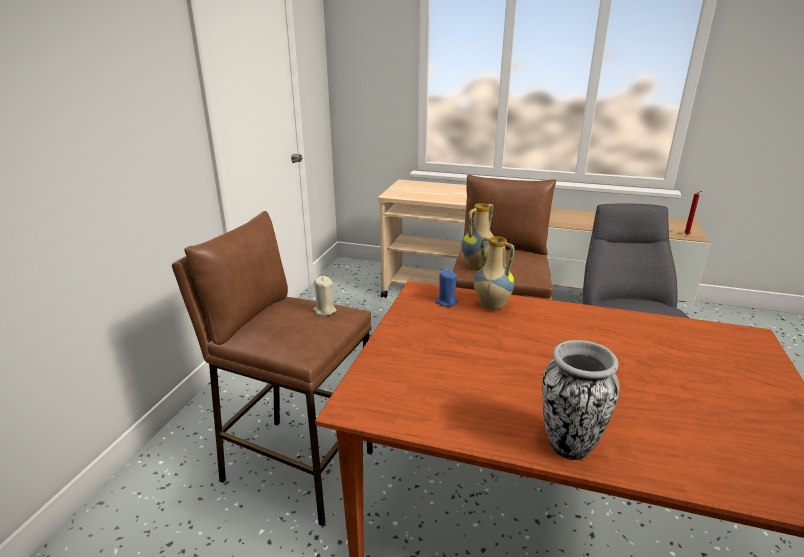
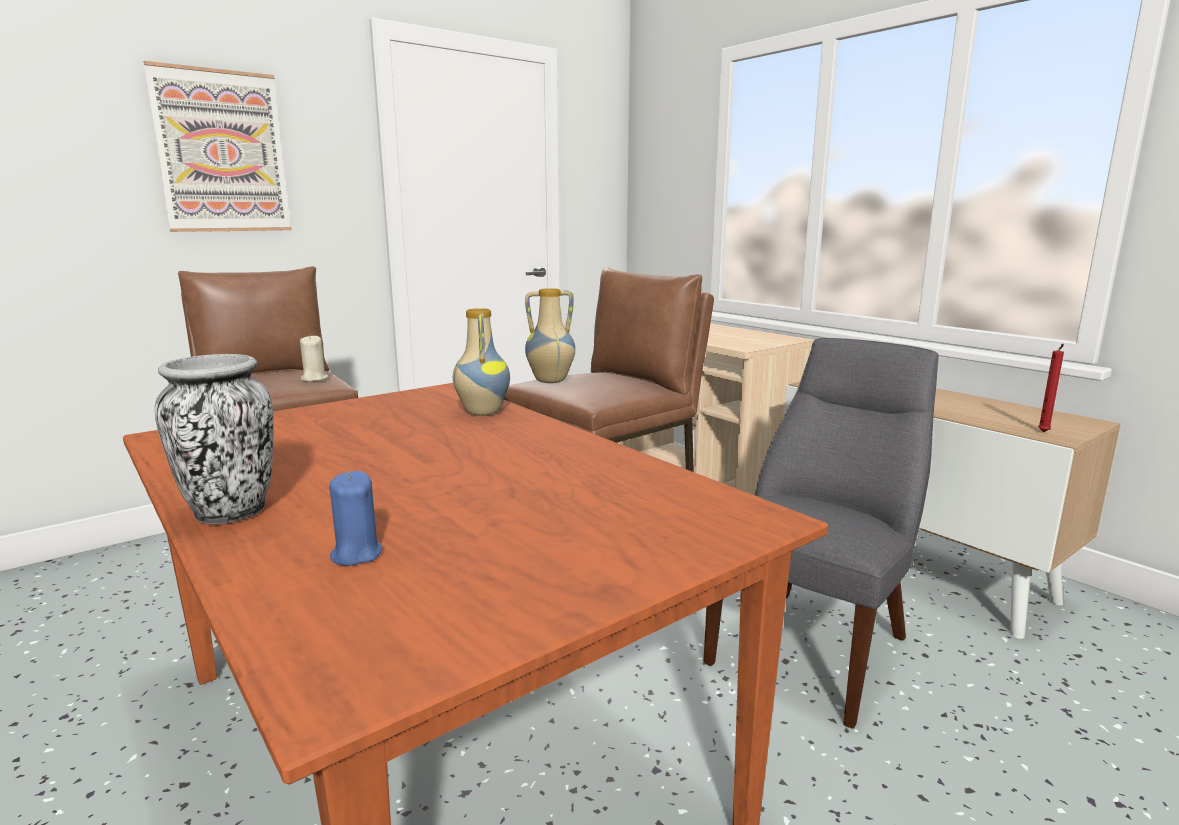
camera: 35 degrees right, 10 degrees down
(95, 101) = (222, 152): none -> picture
(446, 302) = (445, 401): blue candle -> blue candle (356, 554)

